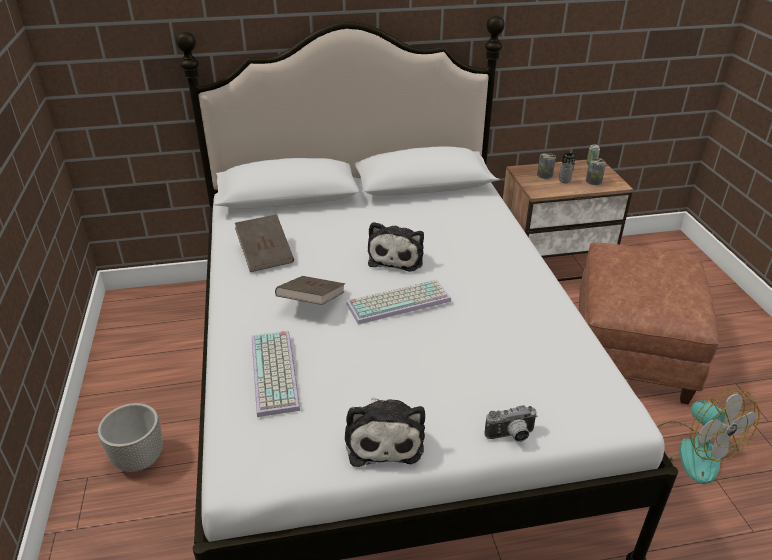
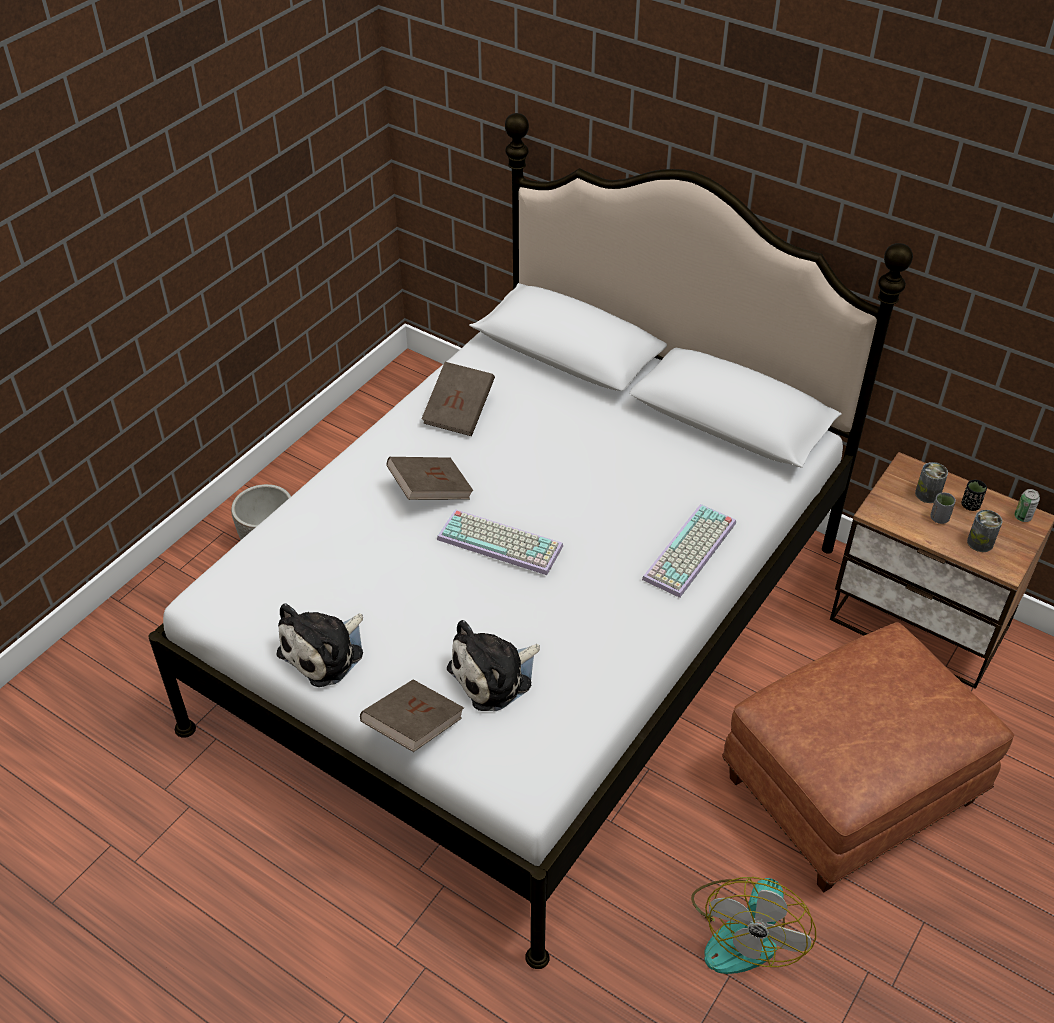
camera: 45 degrees right, 10 degrees up
(276, 373) = (319, 538): keyboard -> keyboard (691, 552)
(397, 257) = (571, 493): plush toy -> plush toy (495, 675)
(511, 436) = (413, 727): camera -> brown book

